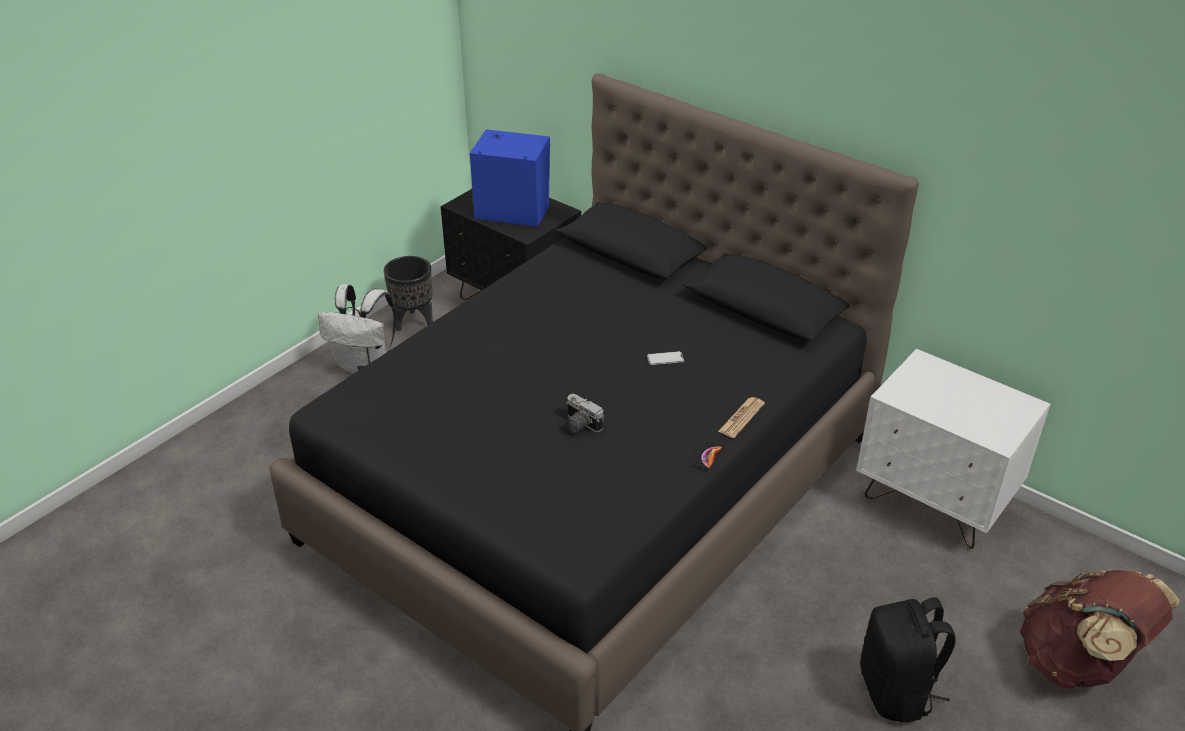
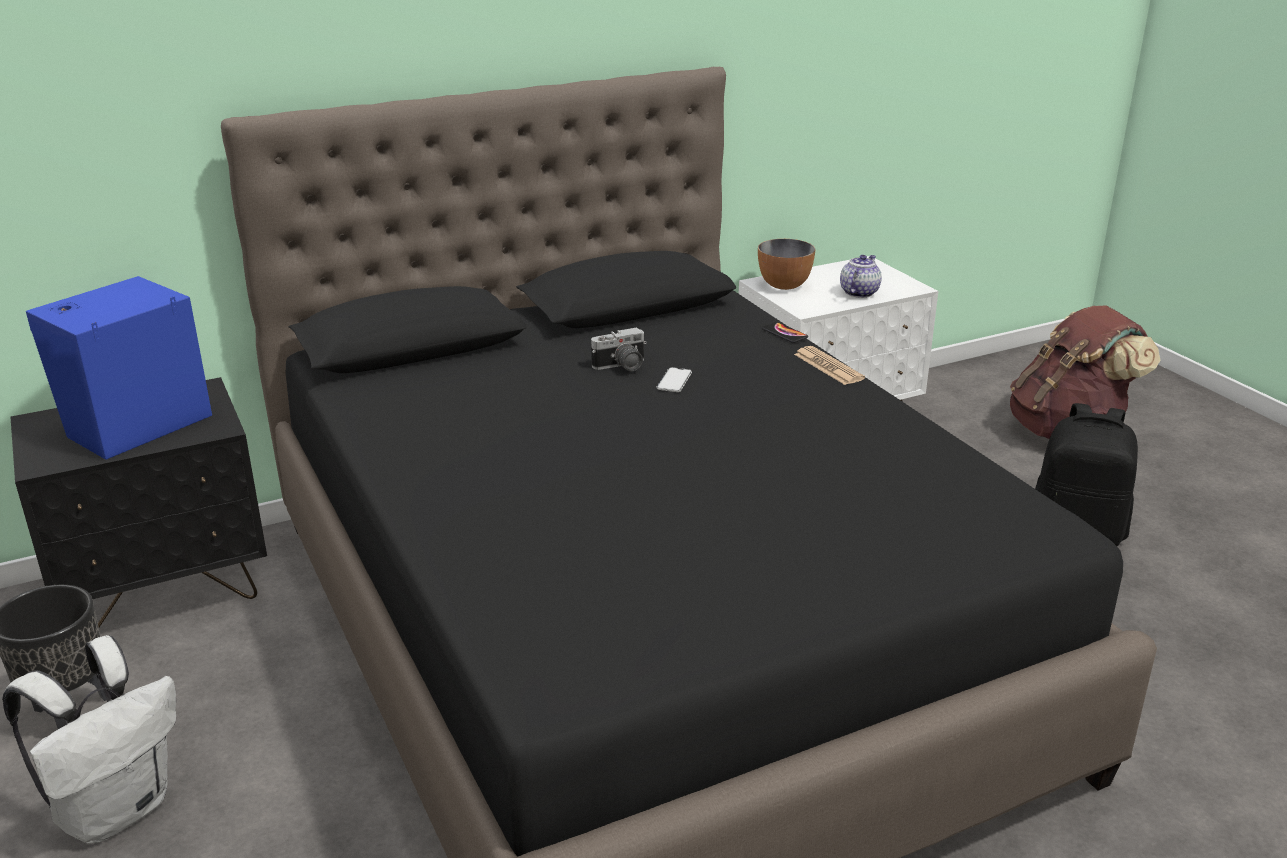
camera: 65 degrees left, 10 degrees down
(579, 425) = (770, 466): camera -> camera (621, 367)
(708, 456) = (887, 401): phone -> phone (784, 333)
(928, 373) = (784, 285): none -> bowl
(956, 414) = (859, 292): none -> teapot

